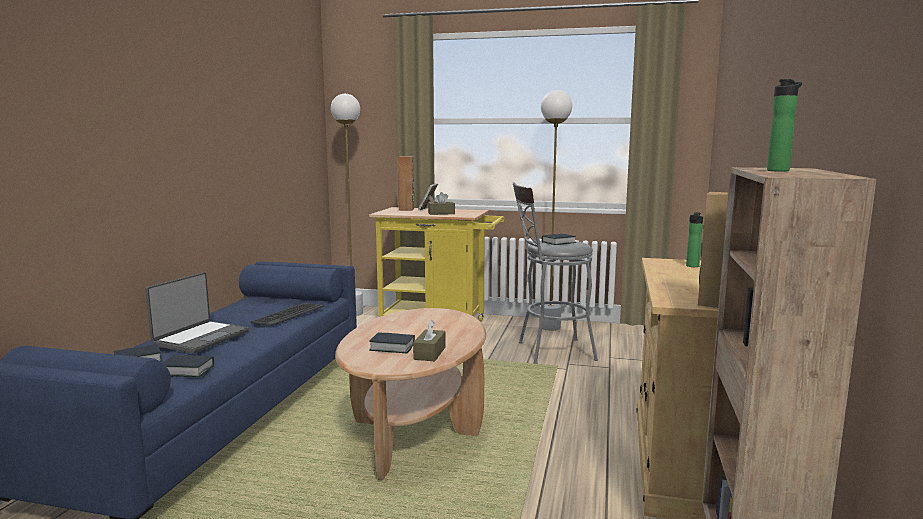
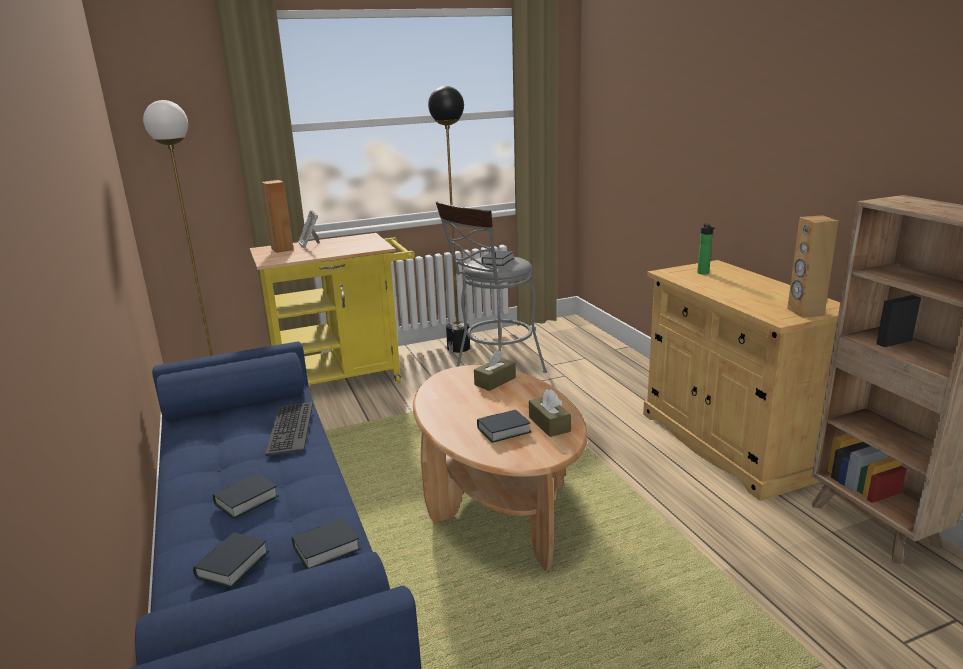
camera: 35 degrees left, 10 degrees up
(200, 338) = (246, 500): laptop -> book
(441, 213) = (341, 248): brown tissue box -> brown tissue box (495, 381)
(550, 327) = (458, 348): white floor lamp -> black floor lamp
(779, 170) = (928, 207): bottle -> none

